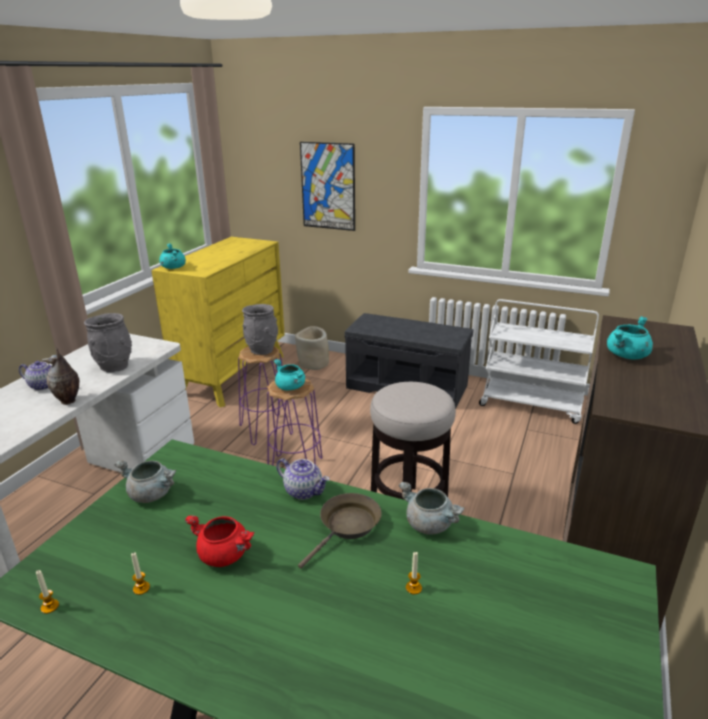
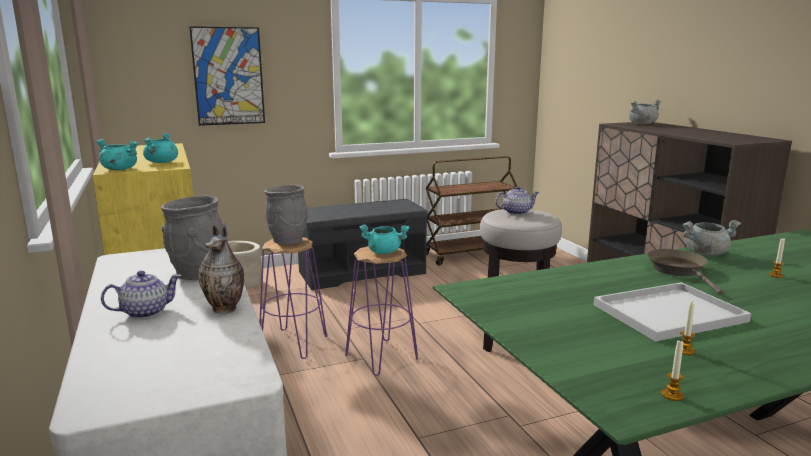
camera: 45 degrees left, 10 degrees down
(152, 494) = (526, 314): grey cooking pot -> grey cooking pot (642, 124)
(224, 555) = (670, 312): red cooking pot -> white tray
(304, 491) = (609, 269): teapot -> teapot (516, 212)
(531, 405) = (469, 254): white cart -> brown cart
(626, 356) = (667, 130): turquoise cooking pot -> turquoise cooking pot (162, 162)

